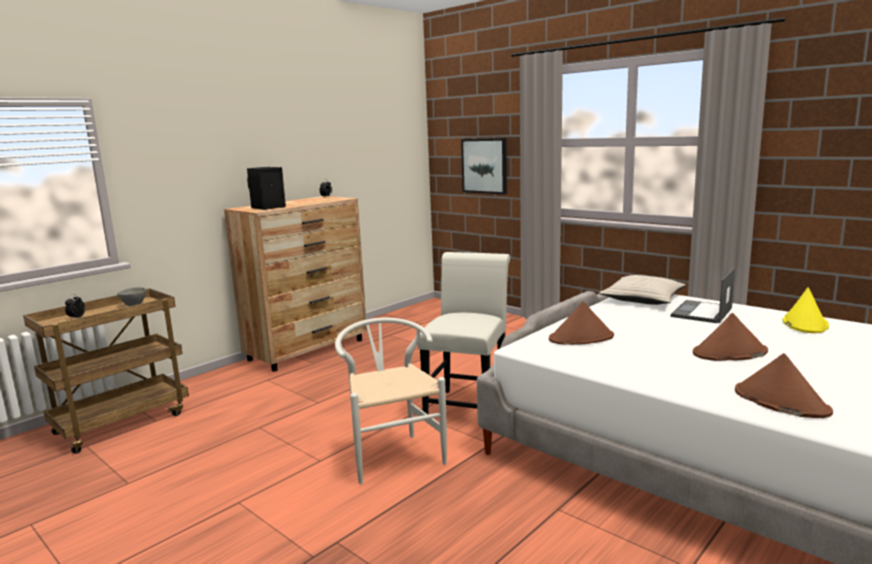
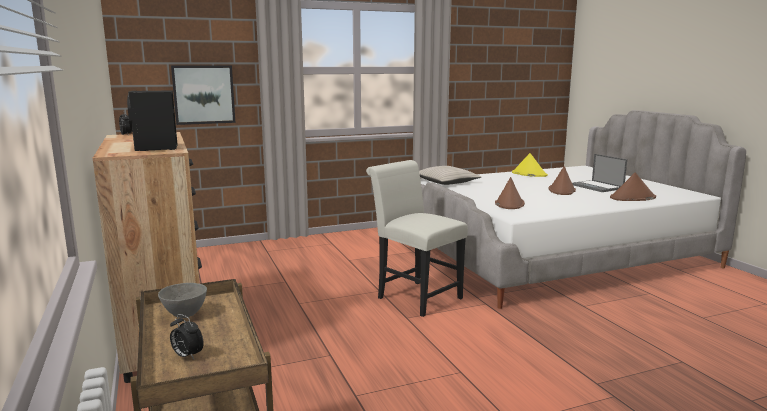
camera: 65 degrees left, 0 degrees up
(392, 454) = (473, 339): white chair -> none
(702, 312) = (489, 180): laptop -> laptop (597, 187)

